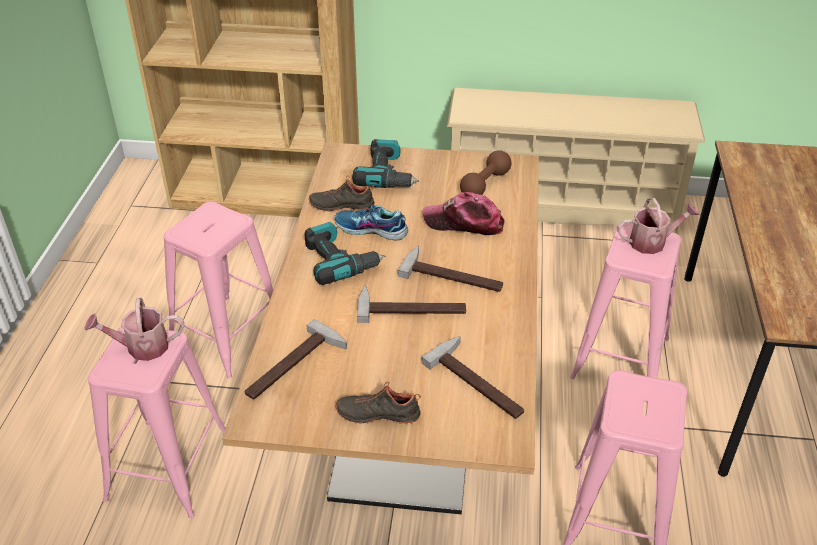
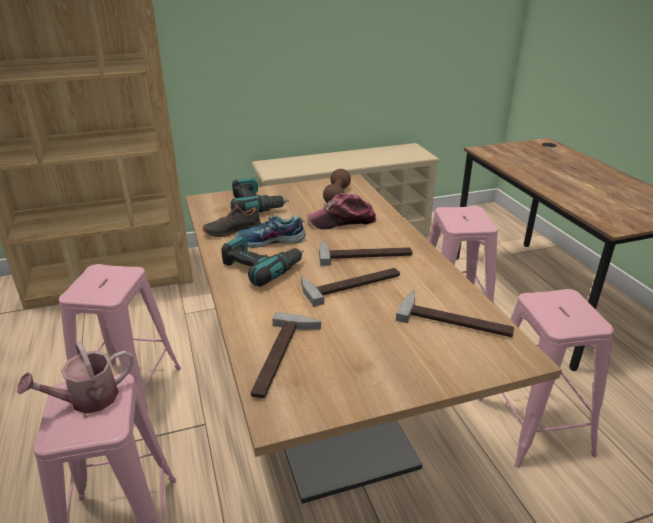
camera: 25 degrees left, 10 degrees down
(378, 413) = (393, 370): black shoe -> none
(652, 242) = (467, 213): watering can -> none

